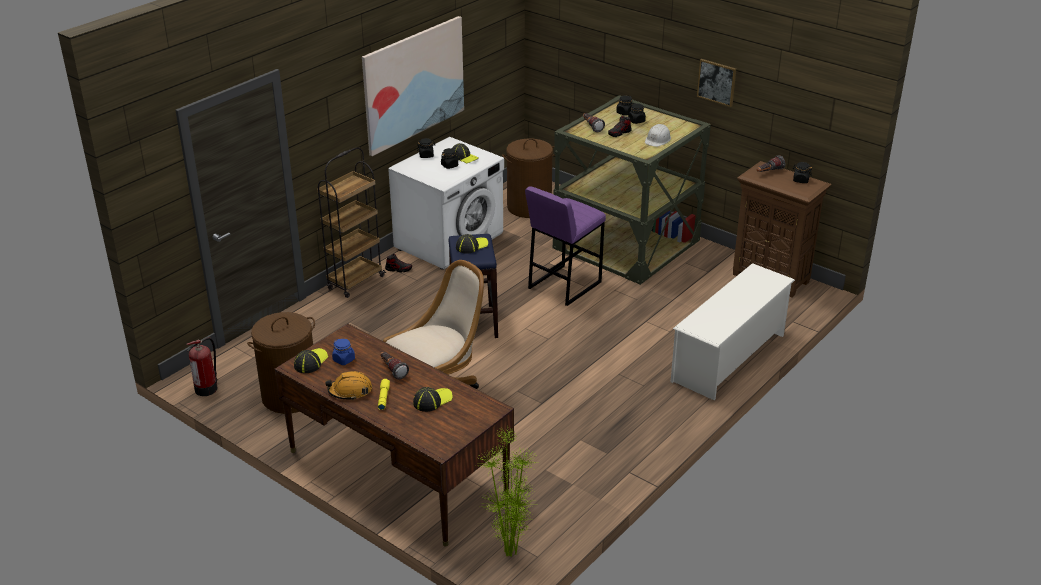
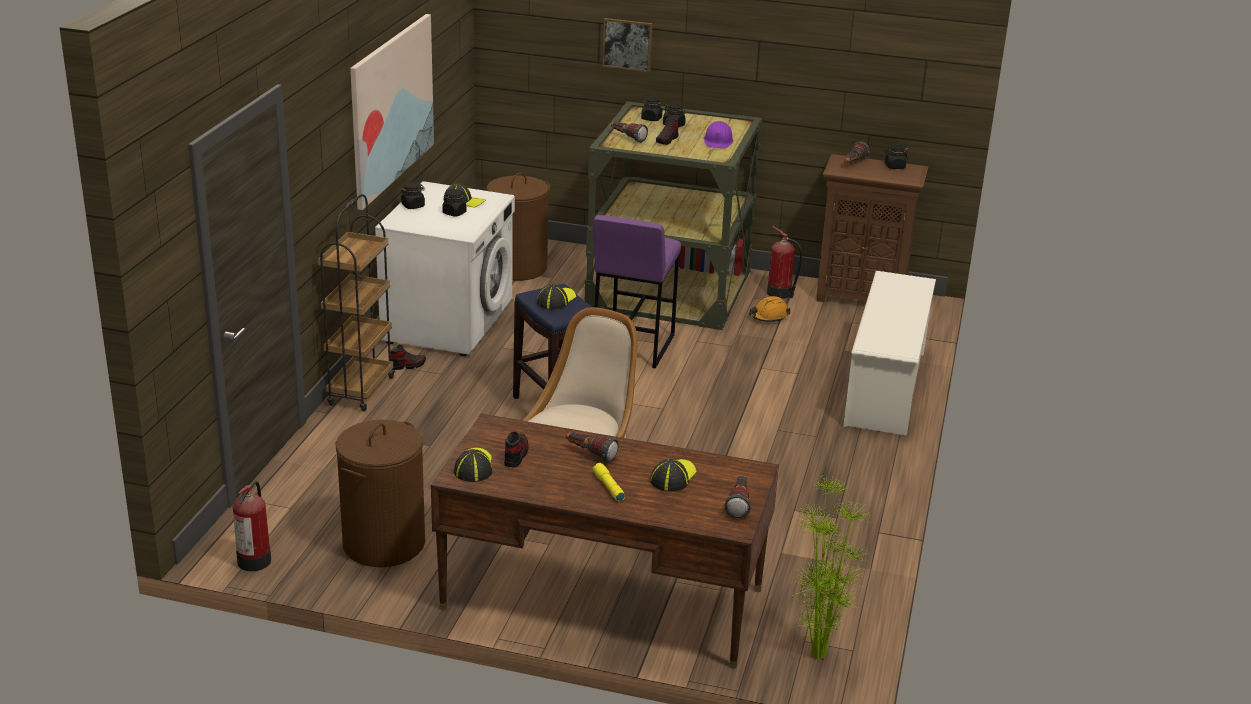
camera: 25 degrees left, 5 degrees down
(344, 360) = (516, 455): blue jar -> shoe
(350, 391) = (558, 489): orange hard hat -> orange hard hat (768, 316)
(459, 431) = (739, 504): none -> flashlight
(658, 140) = (718, 141): white hard hat -> purple hard hat
(709, 263) = (780, 293): none -> fire extinguisher
(716, 82) = (766, 64): picture -> picture (627, 44)

